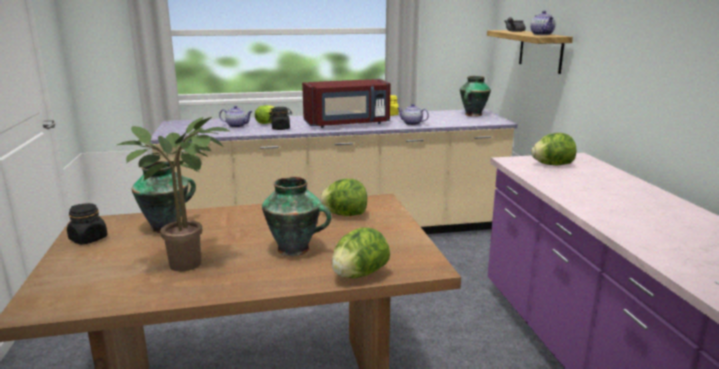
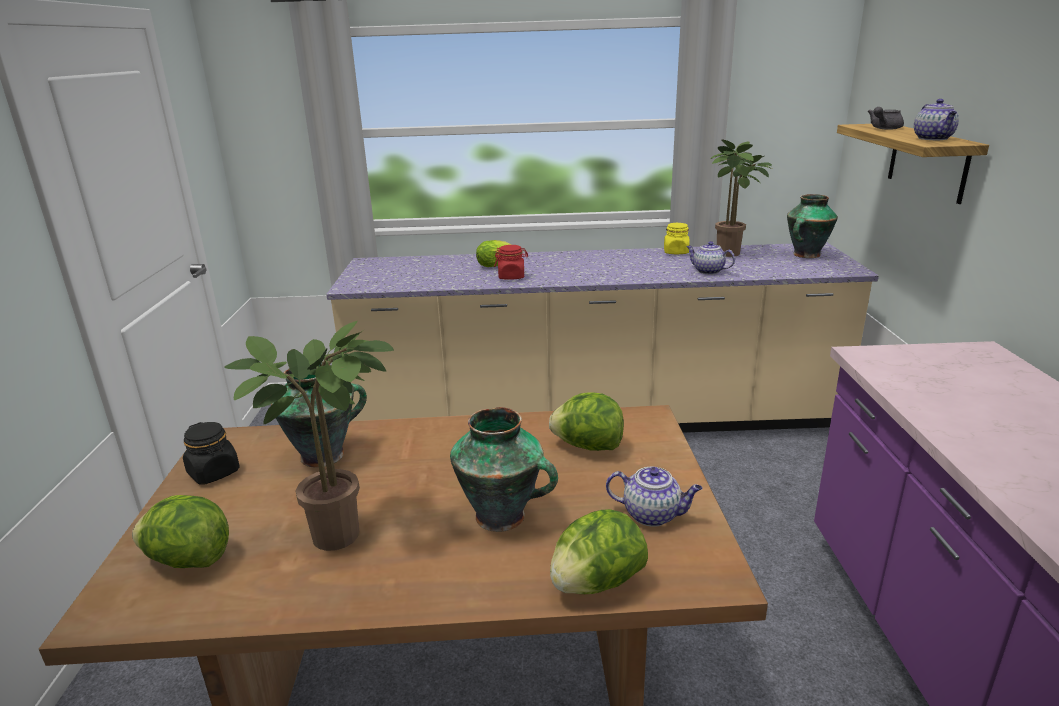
camera: 10 degrees right, 5 degrees up
(237, 126) = (451, 270): teapot -> teapot (653, 514)
(281, 128) = (511, 277): black jar -> red jar
(347, 124) = (610, 269): red microwave -> none
(425, 115) = (730, 254): none -> potted plant
(552, 165) = (937, 368): lettuce -> lettuce (188, 560)

